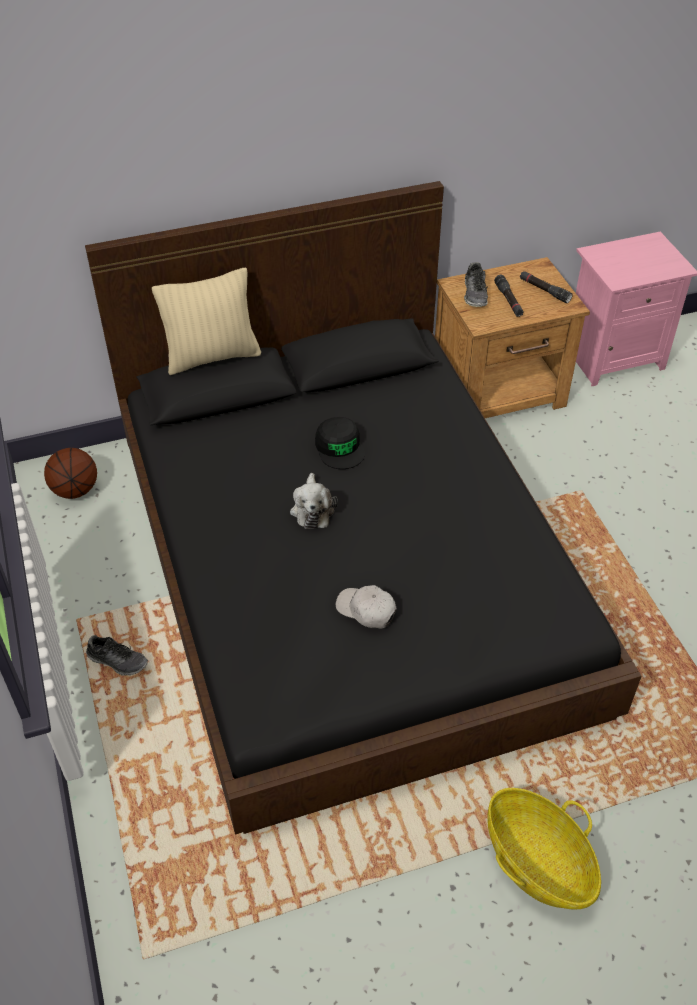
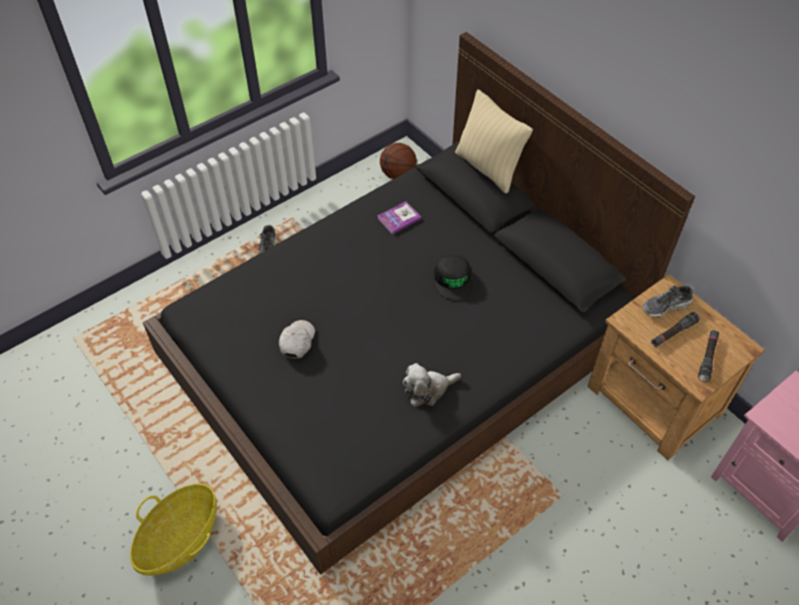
camera: 70 degrees right, 5 degrees up
(220, 467) = (399, 218): none -> book
(312, 509) = (381, 282): plush toy -> plush toy (428, 390)
(340, 447) = (453, 280): black cap -> black cap turned 60 degrees counterclockwise

